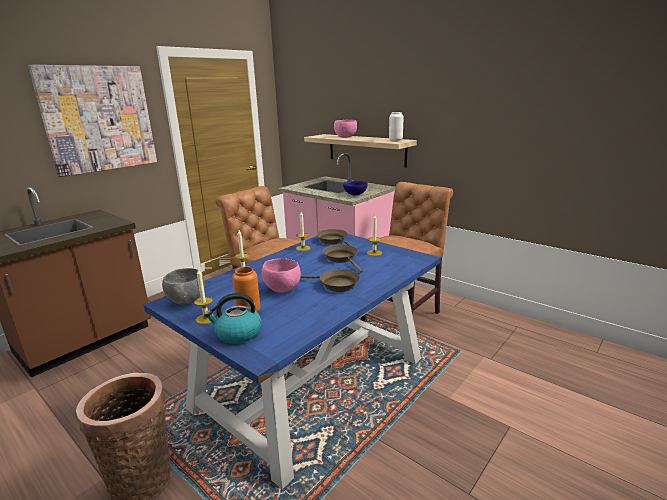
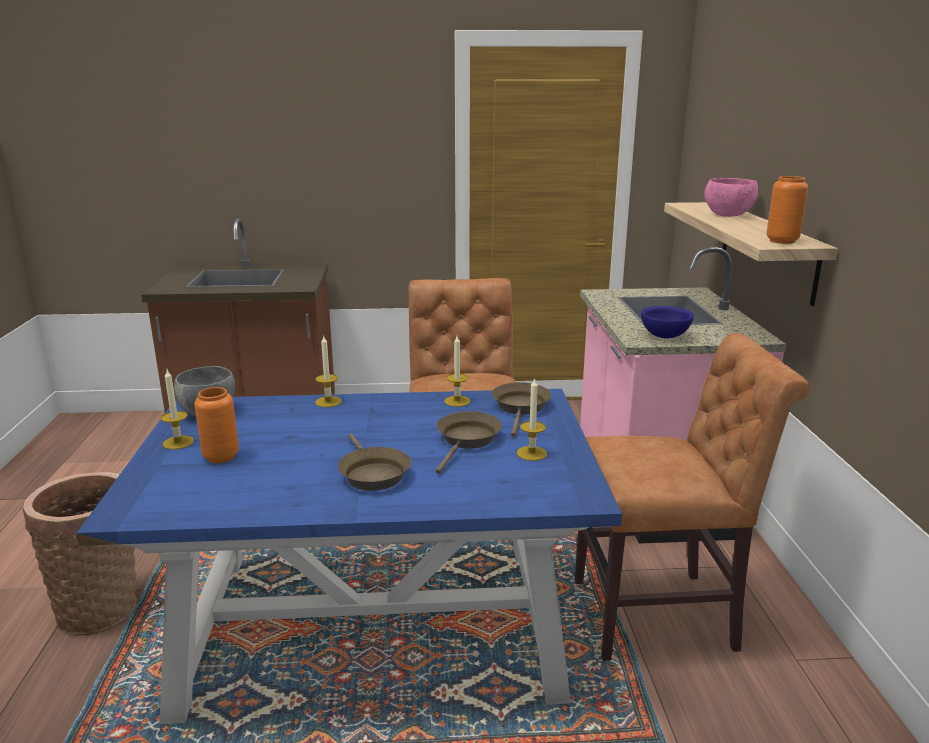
camera: 45 degrees right, 0 degrees up
(99, 119) = (348, 138): picture -> none
(237, 333) = (160, 476): kettle -> none
(282, 289) = (307, 447): pink bowl -> none
(395, 141) = (782, 241): white vase -> orange vase

